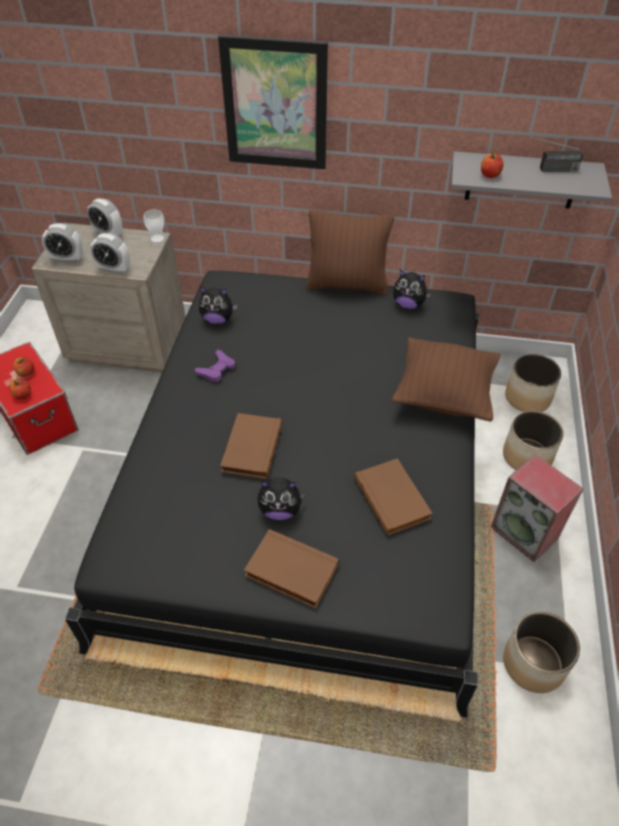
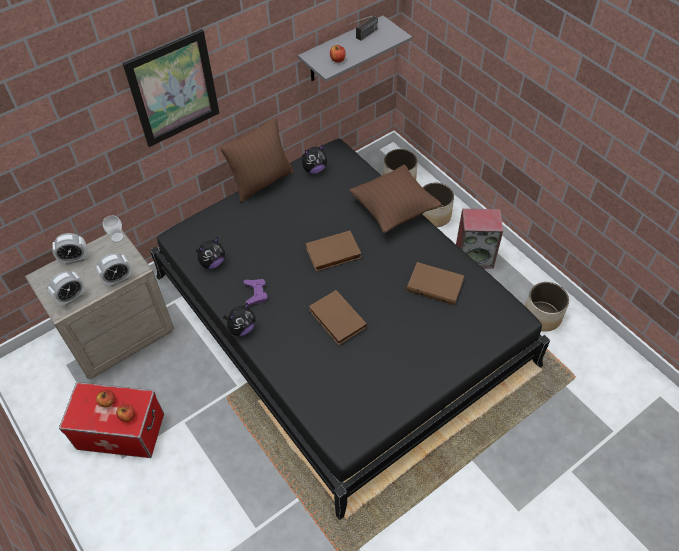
camera: 45 degrees left, 5 degrees up
(280, 510) = (392, 337): plush toy -> plush toy (242, 328)
(290, 572) = (434, 361): brown book -> brown book (333, 254)

